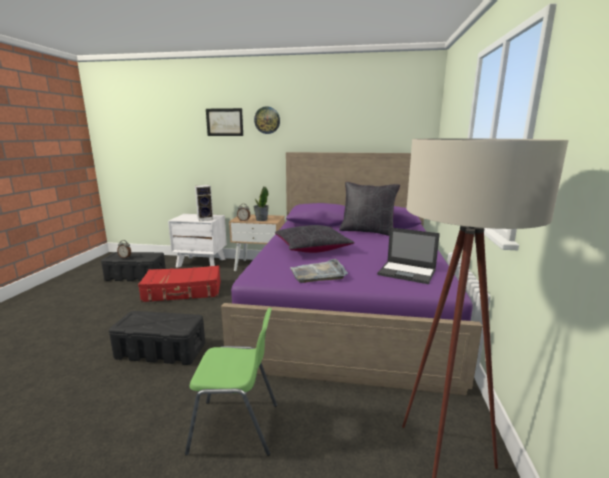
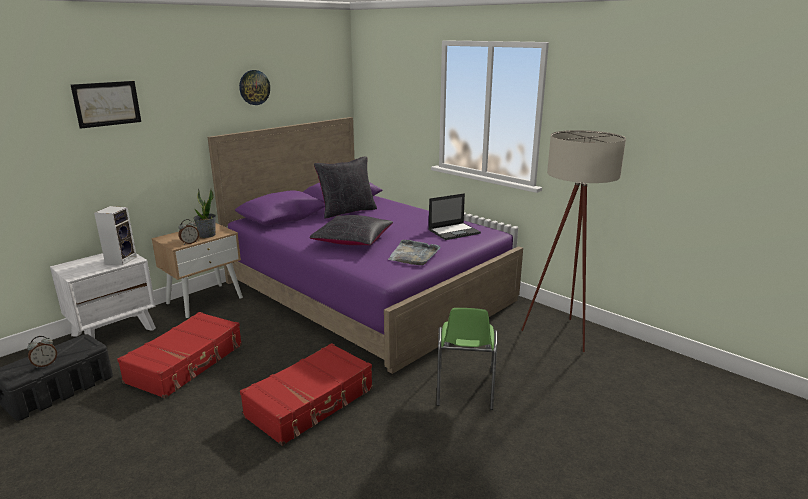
camera: 55 degrees left, 5 degrees up
(161, 351) = (311, 403): black storage box -> red suitcase
(236, 428) = (464, 388): green chair -> green chair turned 150 degrees clockwise
(267, 120) = (174, 95): wall clock -> wall clock (254, 87)

